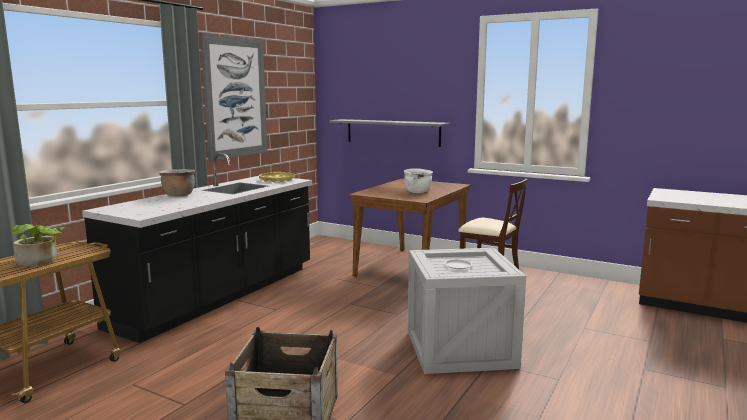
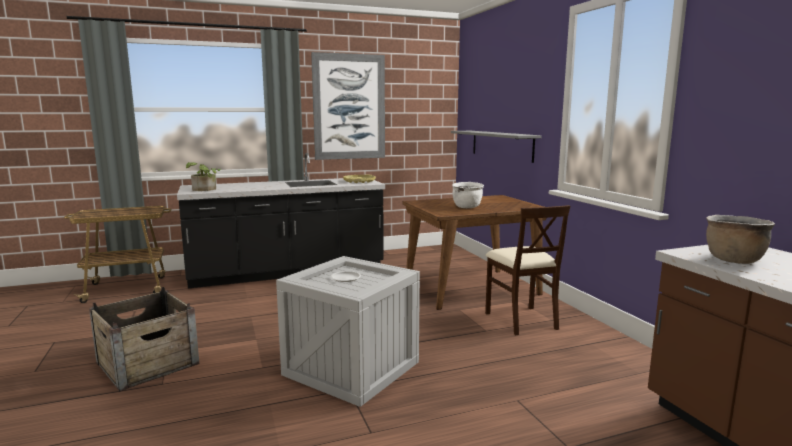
camera: 40 degrees right, 0 degrees up
(40, 262) = (114, 214): potted plant -> potted plant (204, 190)
(178, 195) = (258, 183): brown cooking pot -> brown cooking pot (733, 260)

